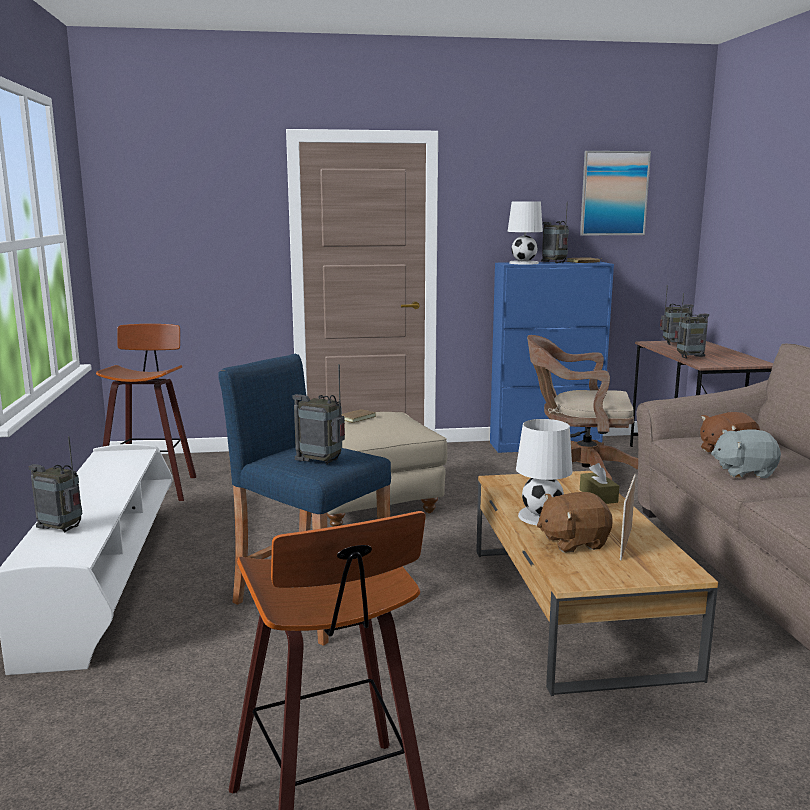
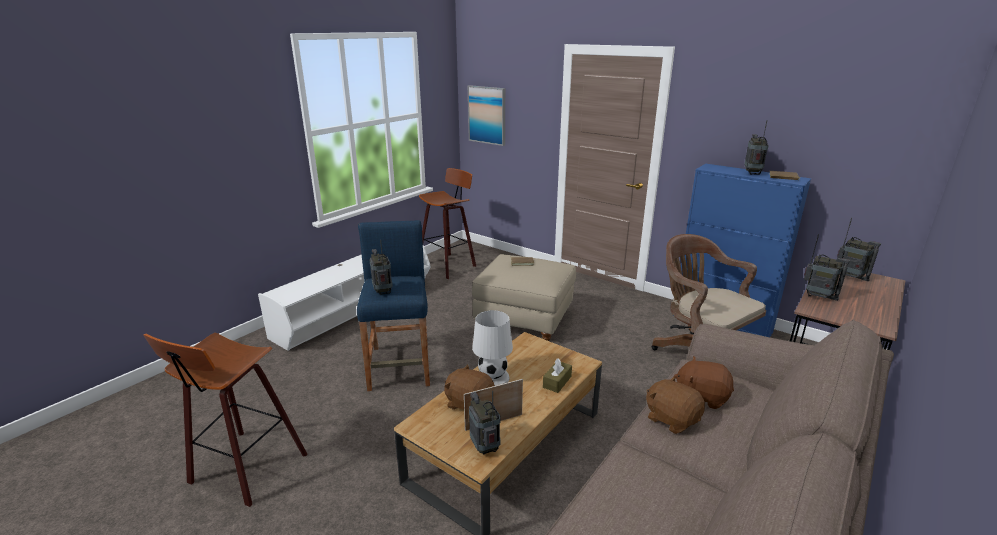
camera: 45 degrees right, 10 degrees up
(61, 529) = (312, 281): radio -> radio (485, 448)
(524, 263) = (722, 169): white table lamp -> none
(614, 193) = (842, 113): picture -> picture (487, 115)
(743, 472) = (672, 419): grey plush toy -> brown plush toy

